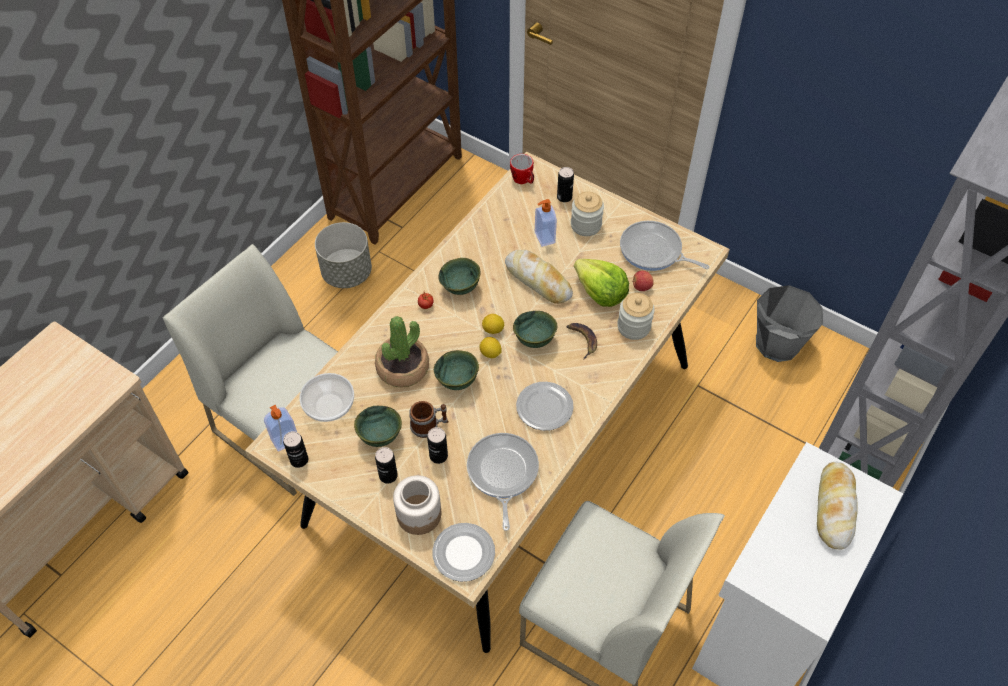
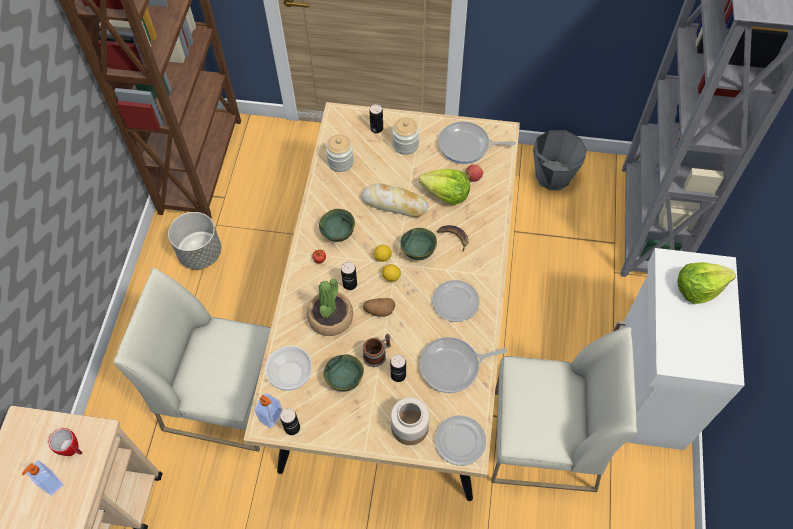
camera: 25 degrees left, 5 degrees up
(388, 475) = (369, 408): can -> can (350, 284)
(457, 382) = (379, 310): green bowl -> potato
(502, 473) = (453, 367): frying pan -> frying pan turned 75 degrees counterclockwise
(523, 180) = (338, 127): mug -> mug (73, 449)
(544, 238) = (379, 168): soap dispenser -> soap dispenser (51, 483)
(633, 327) = (485, 211): jar -> jar (340, 162)
(834, 508) = (698, 288): bread -> lettuce

